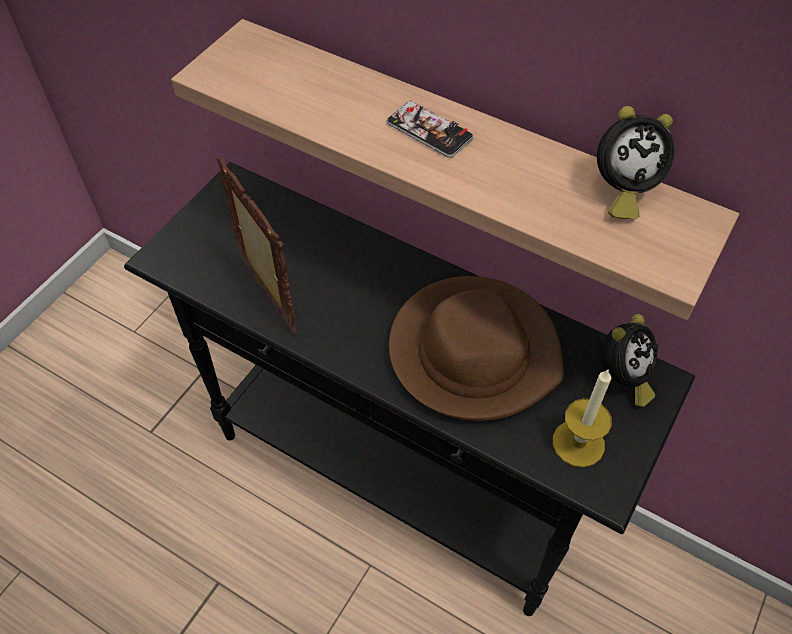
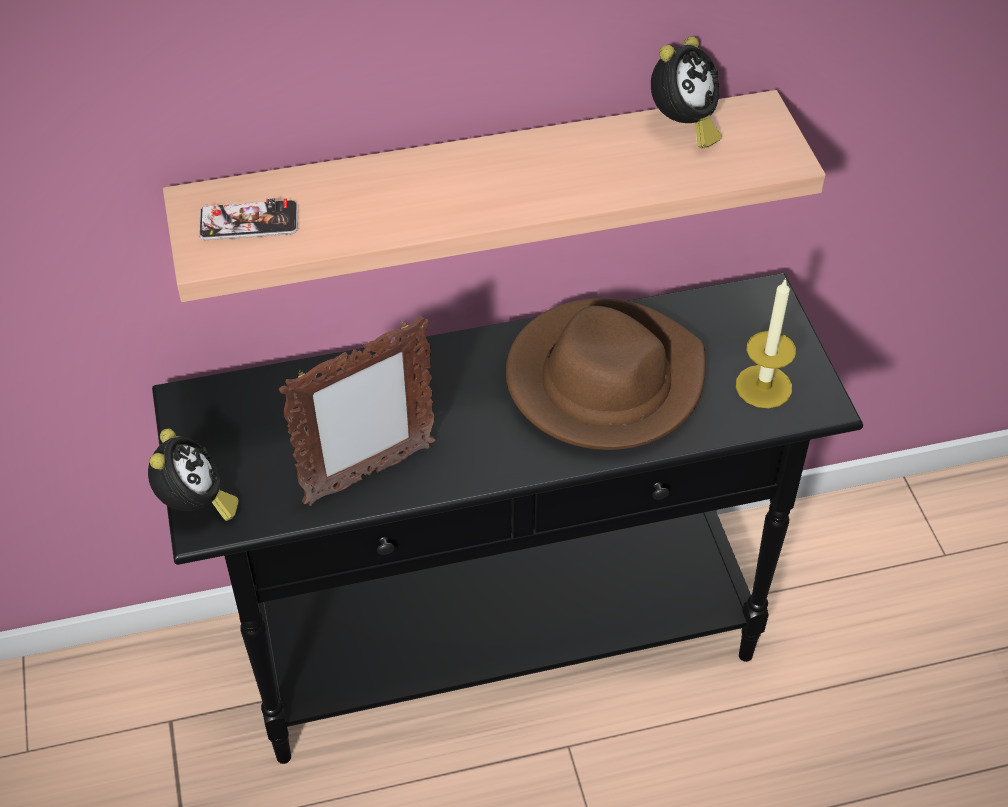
camera: 45 degrees left, 5 degrees down
(268, 298) = (368, 475): picture frame -> picture frame turned 135 degrees clockwise
(429, 130) = (479, 175): phone -> phone (249, 222)
(622, 378) = (738, 314): alarm clock -> alarm clock (195, 505)

